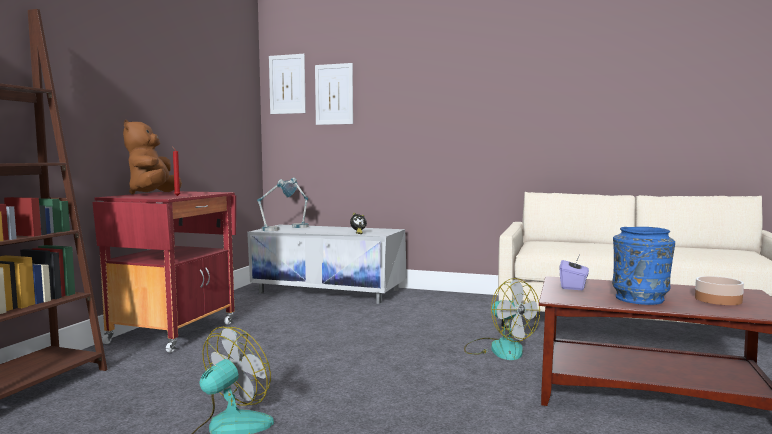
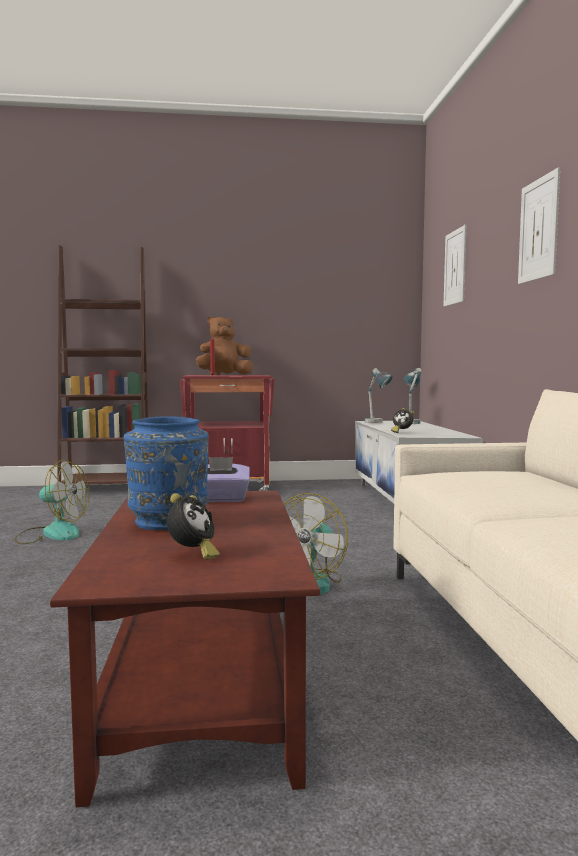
camera: 65 degrees right, 0 degrees up
(287, 84) = (433, 263): picture -> picture (538, 229)
(717, 299) = (192, 555): bowl -> alarm clock

